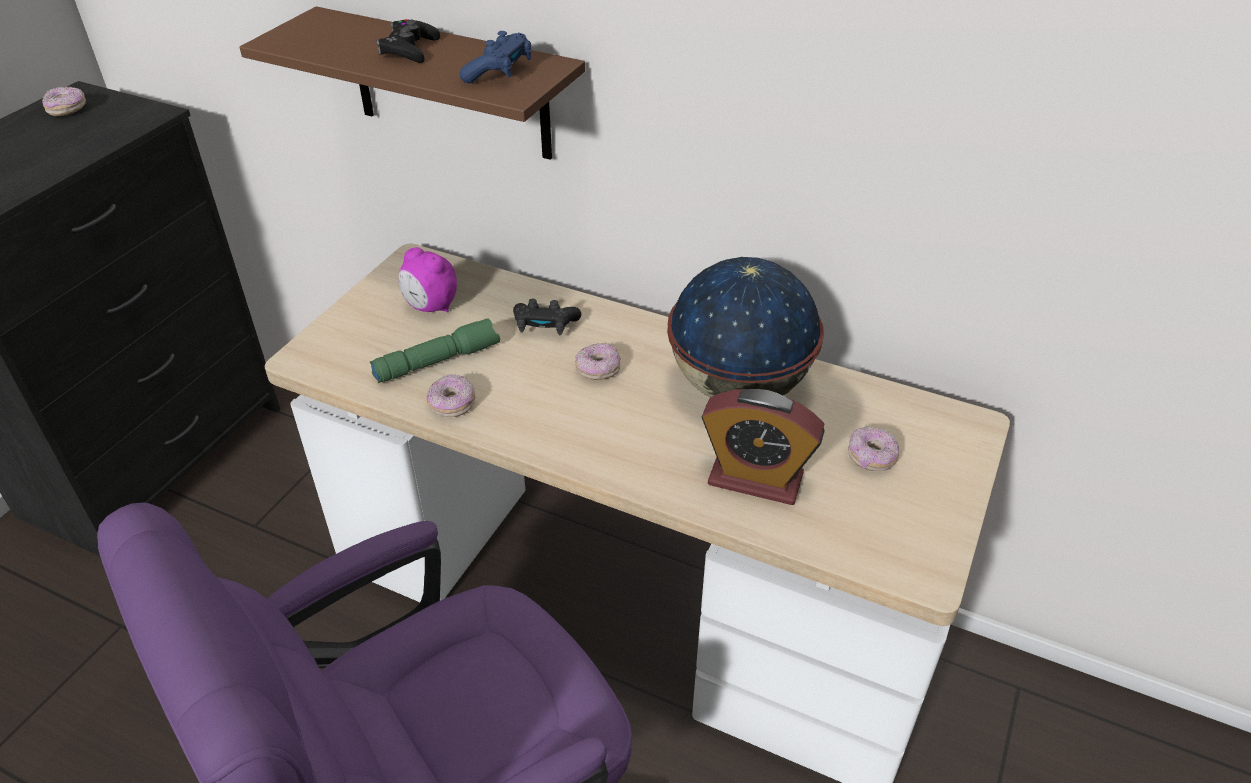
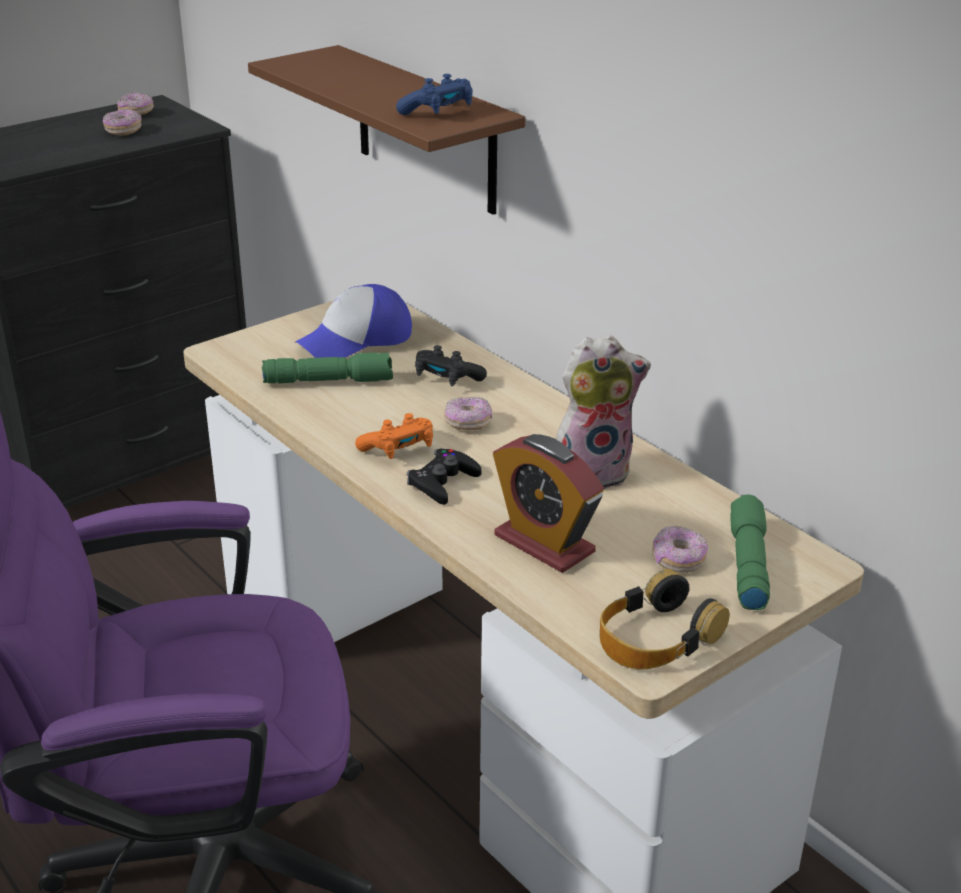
camera: 25 degrees right, 10 degrees down
(409, 49) = (381, 85): black game controller -> black game controller (443, 482)
(431, 307) = (356, 340): alarm clock -> cap
(452, 404) = (315, 415): donut -> donut (123, 131)
(557, 418) = (399, 449): none -> orange game controller
(739, 388) = (593, 471): globe -> plush toy
(912, 544) = (656, 637): none -> headphones
(923, 442) = (746, 563): none -> green flashlight

